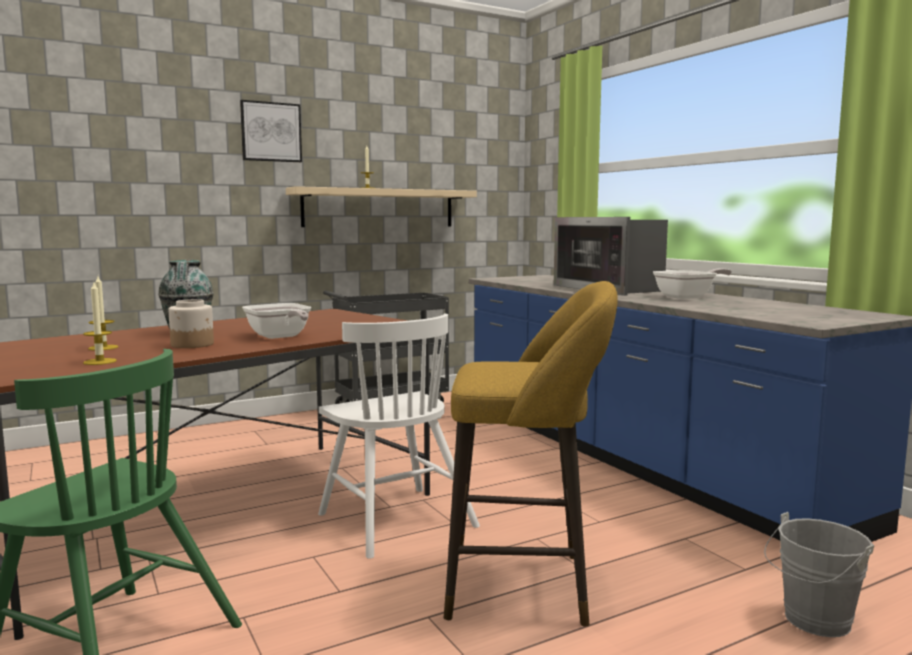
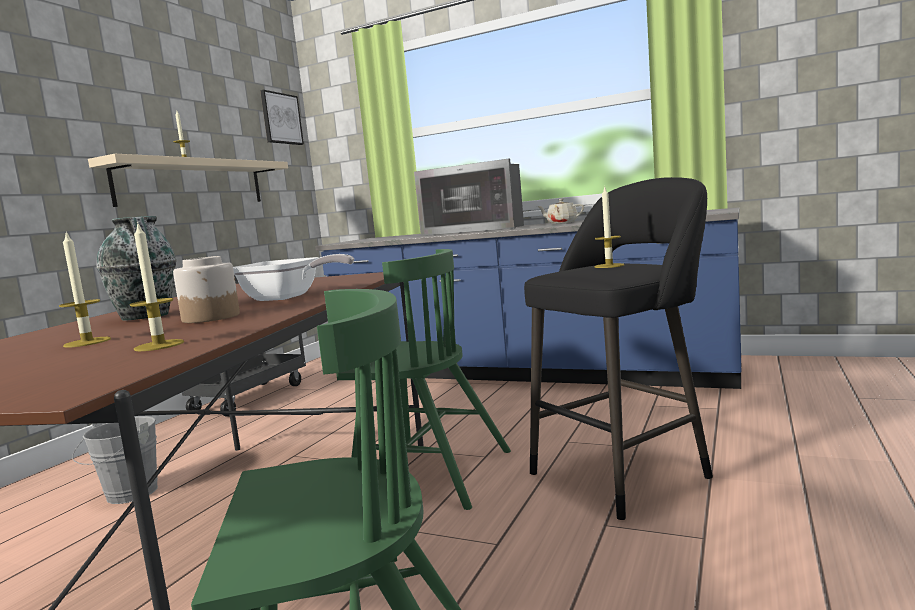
camera: 35 degrees left, 0 degrees up
(271, 132) = (59, 88): picture -> picture (281, 118)
(392, 516) = (424, 472): white chair -> green chair
(523, 368) = (609, 266): none -> candle
(527, 586) = (625, 472): yellow stool -> black stool
(688, 297) = (561, 223): frying pan -> beige teapot
(813, 622) = (803, 420): grey bucket -> grey bucket (127, 495)

